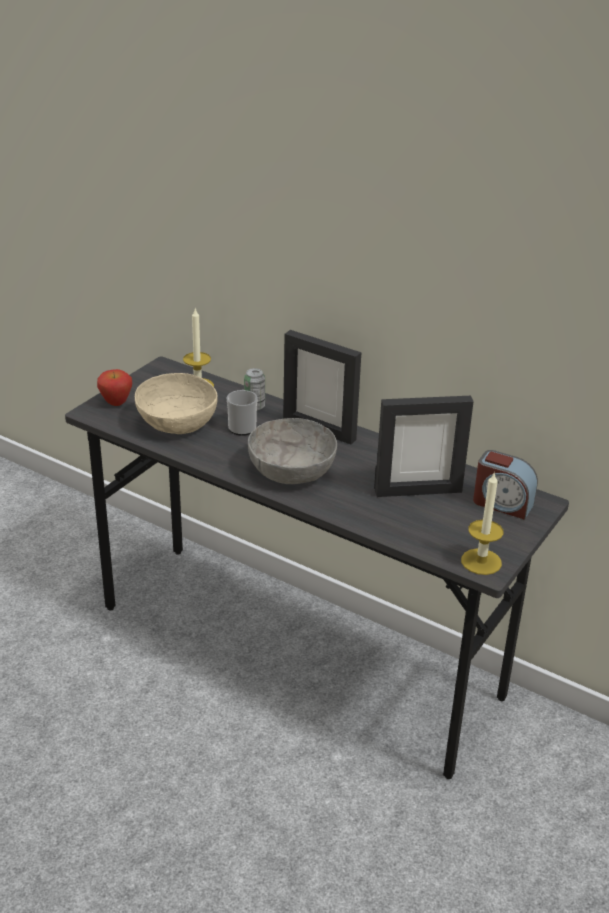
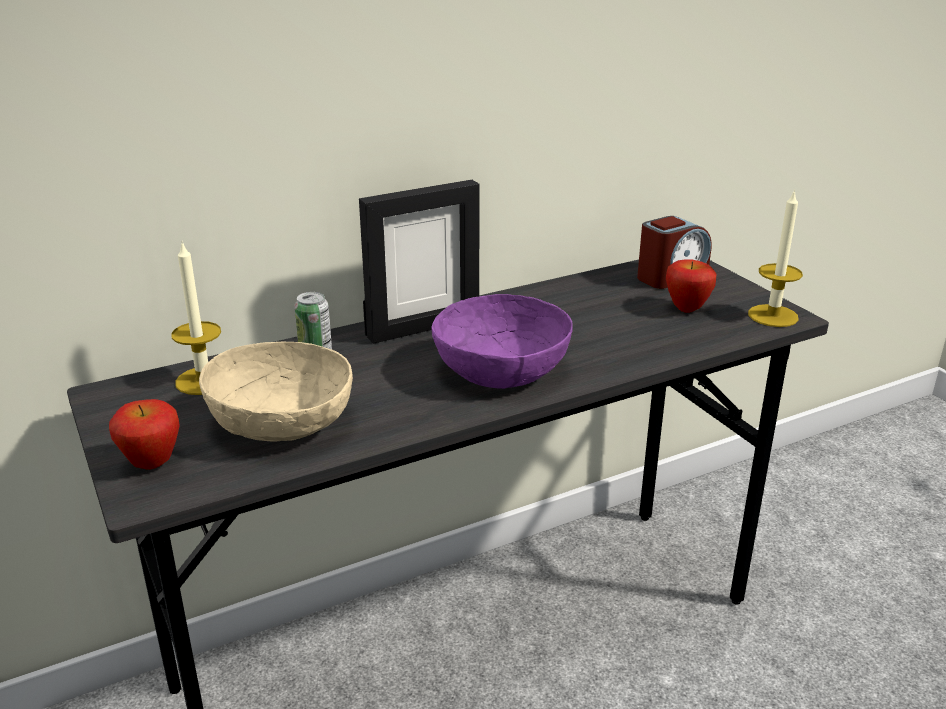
camera: 60 degrees left, 5 degrees down
(242, 426) = (354, 375): mug -> none
(291, 470) = (501, 370): grey bowl -> purple bowl
(418, 490) = (612, 309): picture frame -> none
(451, 521) = (687, 309): none -> apple

